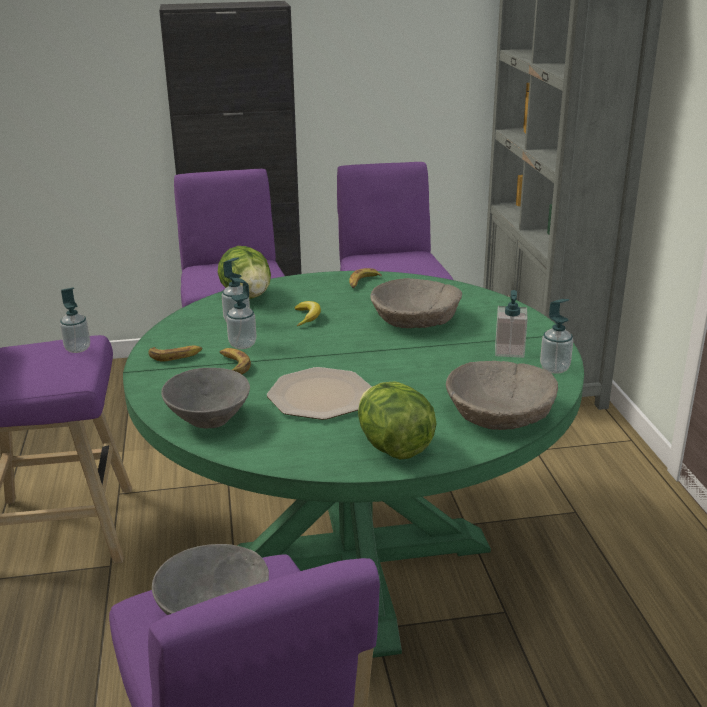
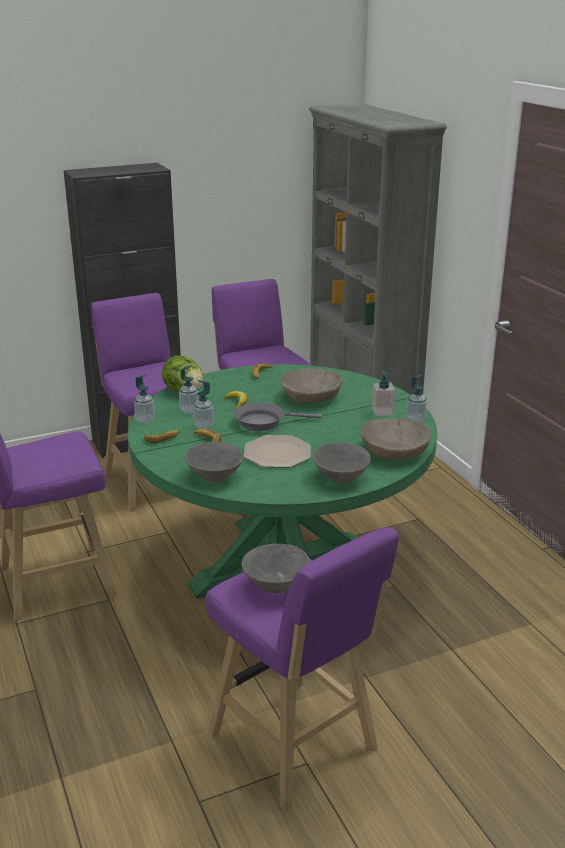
camera: 15 degrees left, 0 degrees up
(78, 349) = (71, 442): soap dispenser -> soap dispenser (145, 420)
(328, 348) = (264, 422): none -> grey frying pan
(393, 447) = (341, 478): lettuce -> grey bowl

